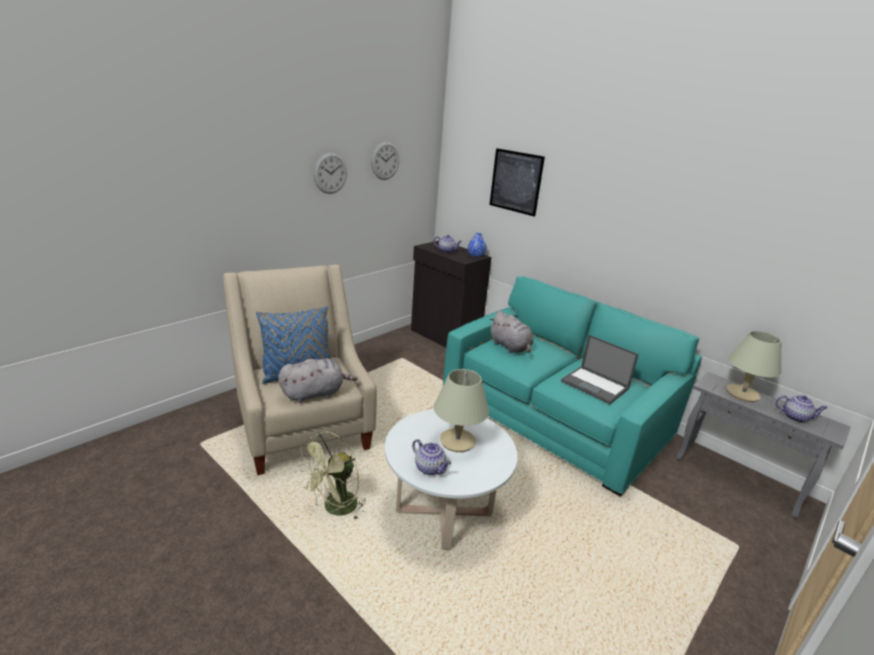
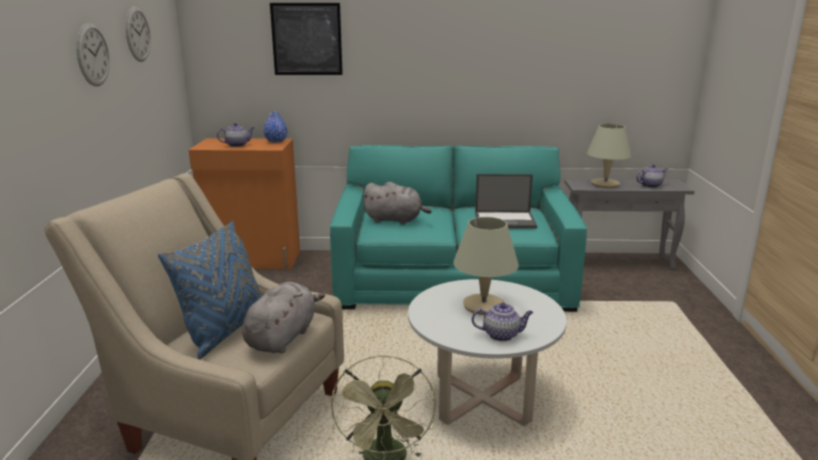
camera: 40 degrees left, 5 degrees down
(444, 337) = (254, 260): black cabinet -> orange cabinet

